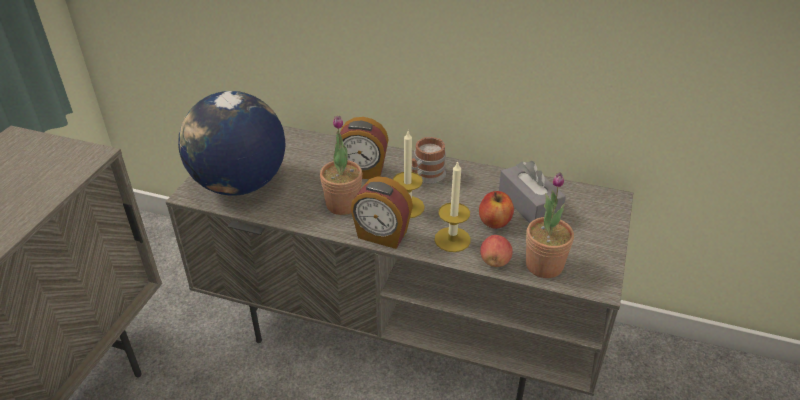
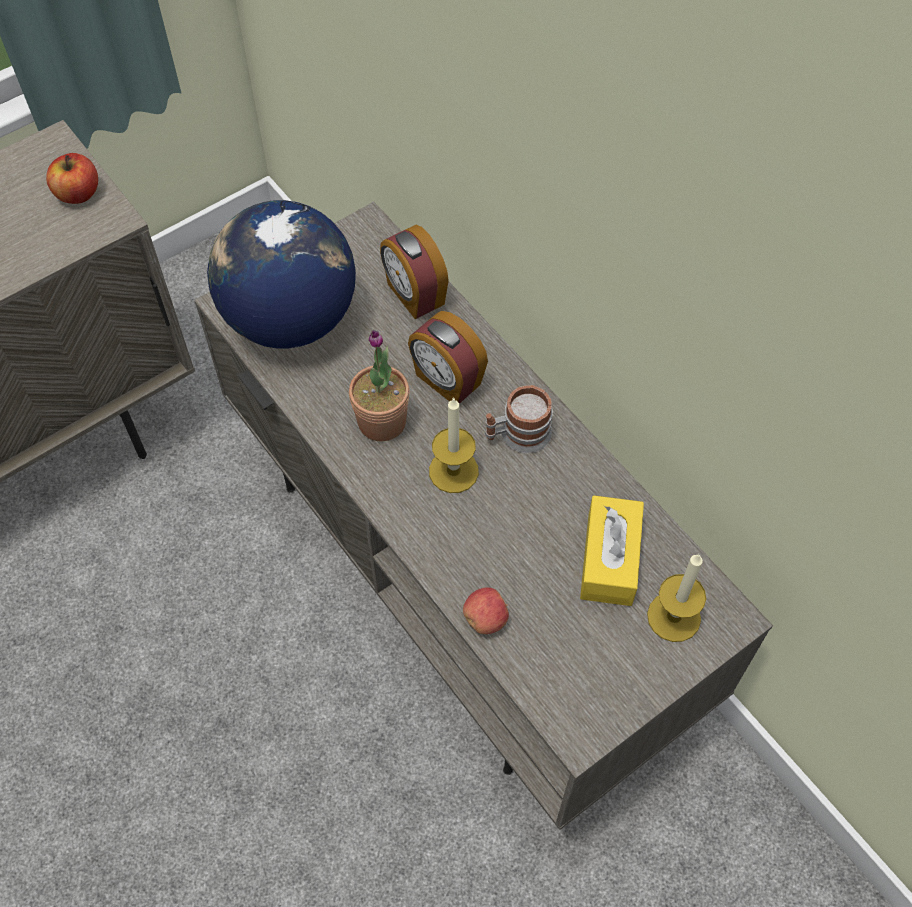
camera: 35 degrees right, 20 degrees up
(382, 235) = (388, 497): alarm clock -> alarm clock (414, 295)
(452, 239) = (464, 554): candle -> candle (674, 617)
(495, 222) = (540, 559): apple -> apple (78, 193)
(529, 204) = (609, 559): grey tissue box -> yellow tissue box
(544, 265) = (539, 662): potted plant -> none

